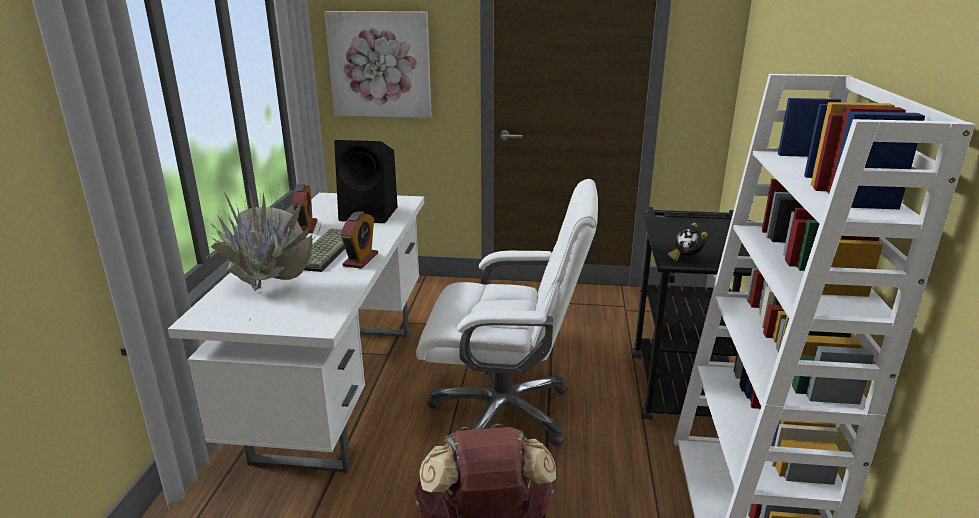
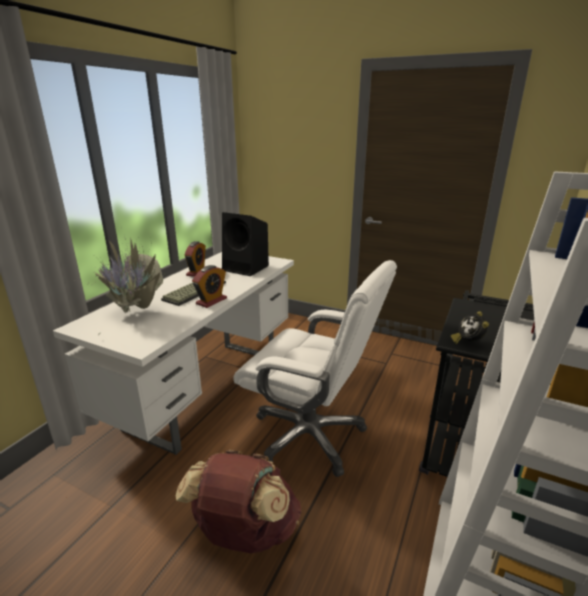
camera: 20 degrees right, 0 degrees up
(380, 64) = (286, 163): picture -> none

